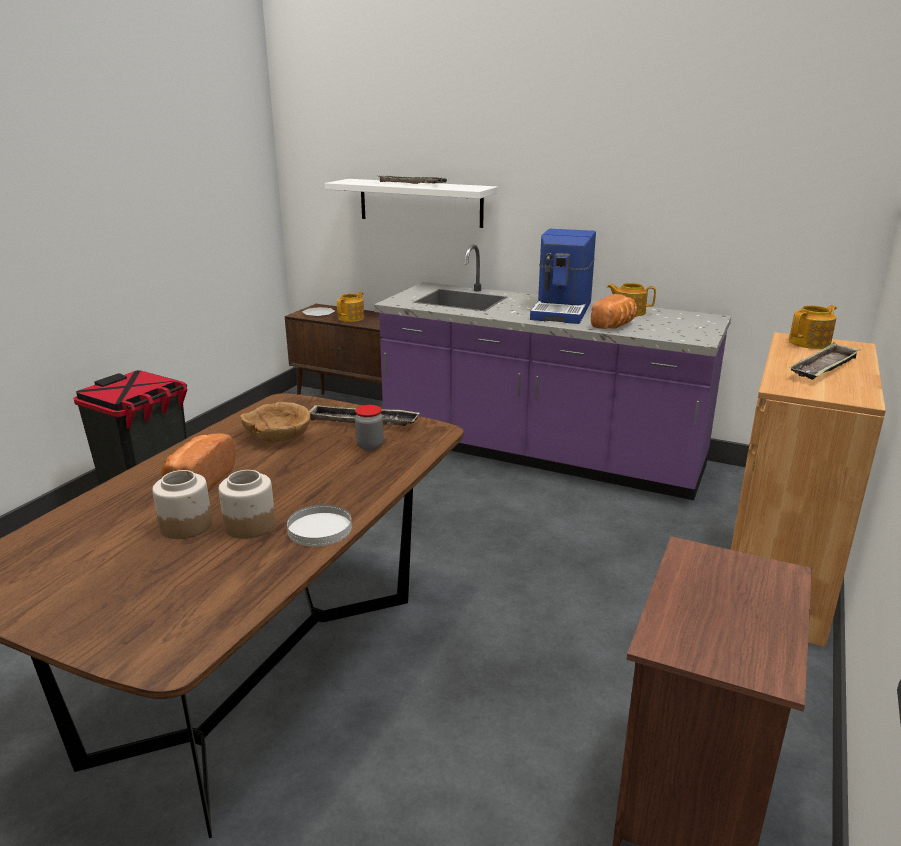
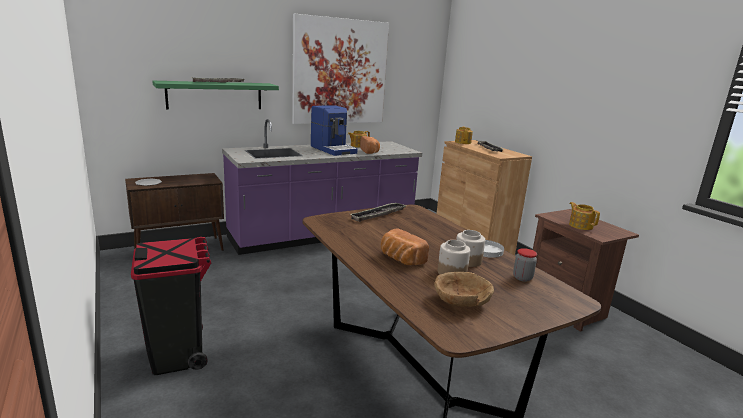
camera: 55 degrees left, 5 degrees down
(278, 436) = (367, 232): brown bowl -> brown bowl (461, 301)
(352, 318) = (181, 181): teapot -> teapot (580, 225)
(370, 446) = (410, 221): jar -> jar (522, 278)
(420, 202) = (215, 95): white shelf -> green shelf
(625, 168) = (340, 72): none -> picture

